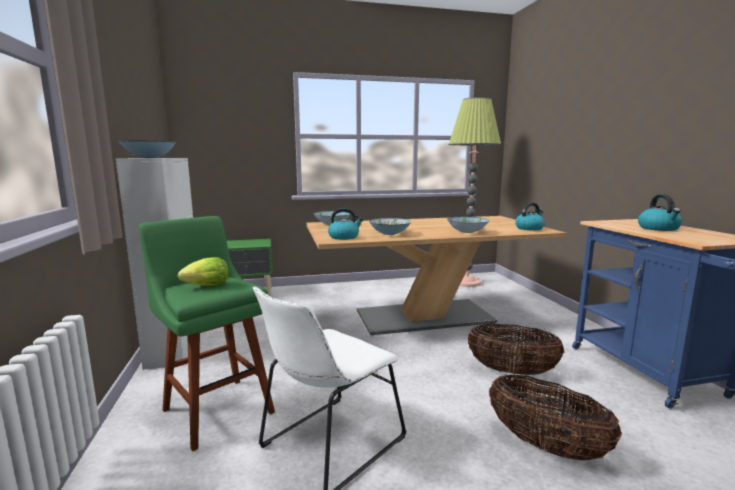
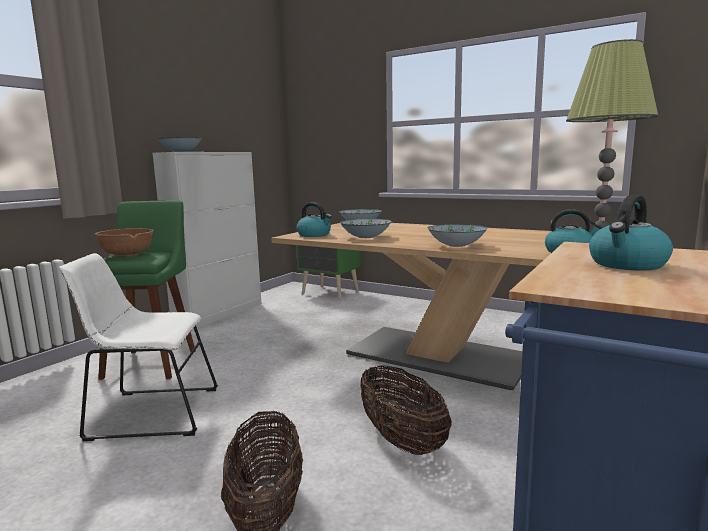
camera: 45 degrees right, 0 degrees up
(204, 286) = (127, 255): lettuce -> brown bowl

